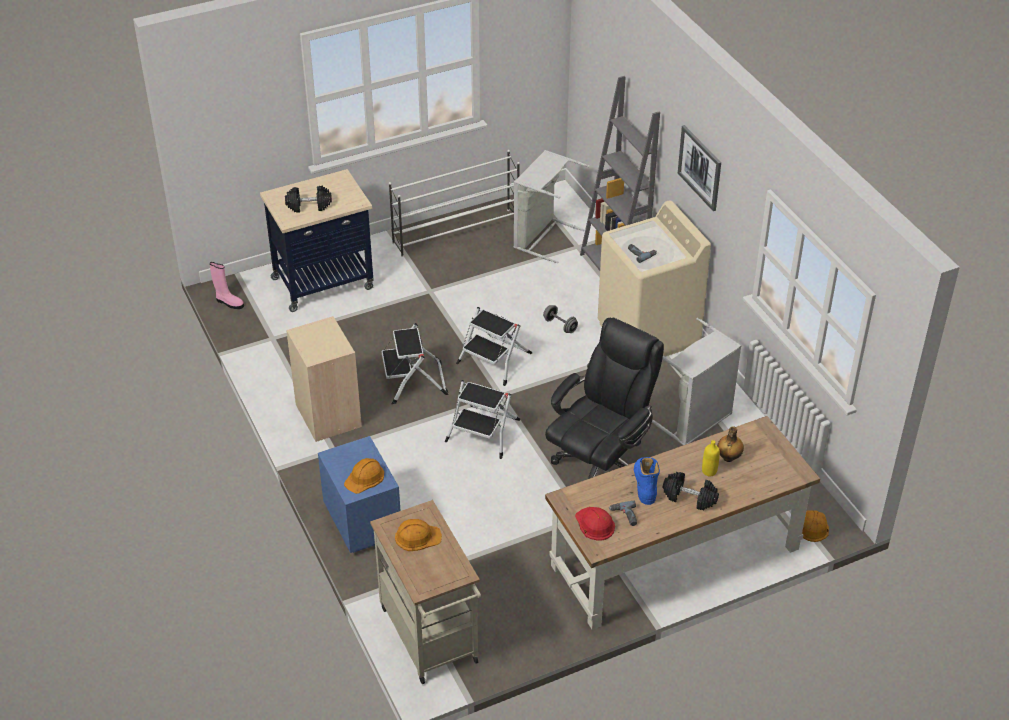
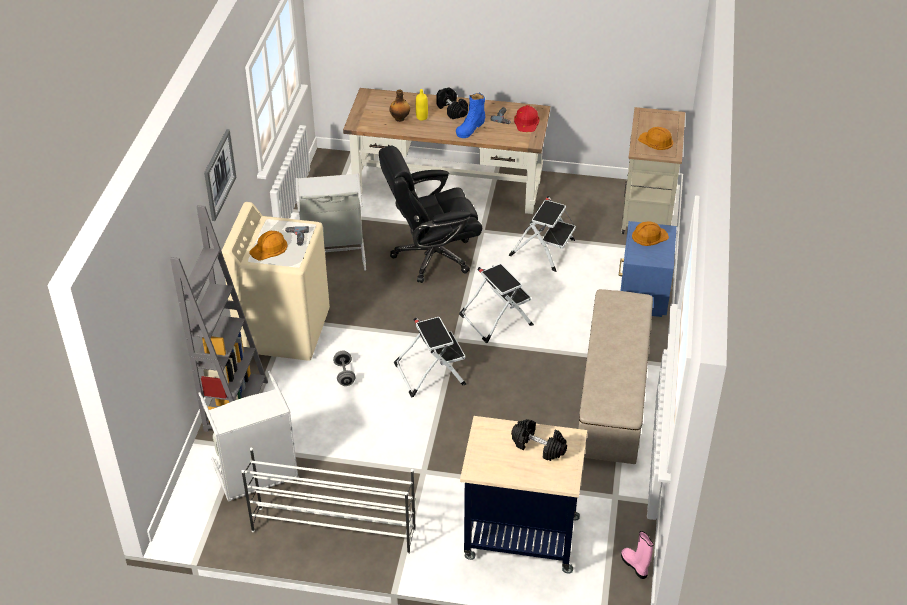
camera: 145 degrees left, 0 degrees up
(327, 415) = (613, 392): beige bookcase -> beige bench
(414, 380) = (515, 386): step ladder -> step ladder (543, 249)
(813, 526) = (342, 161): orange hard hat -> orange hard hat (269, 248)

